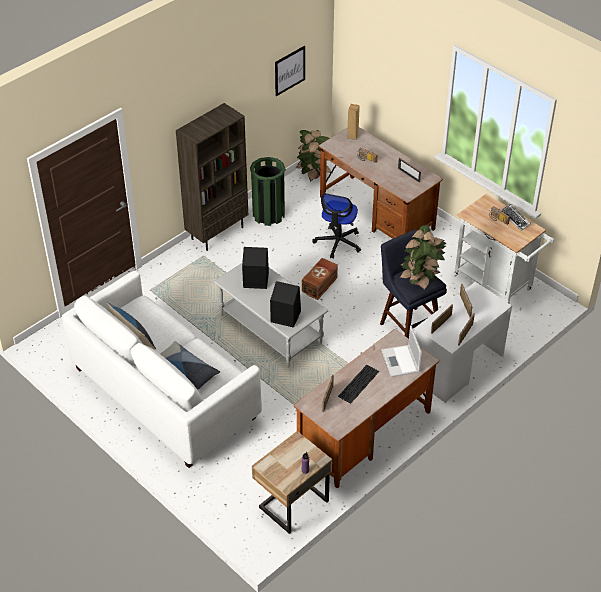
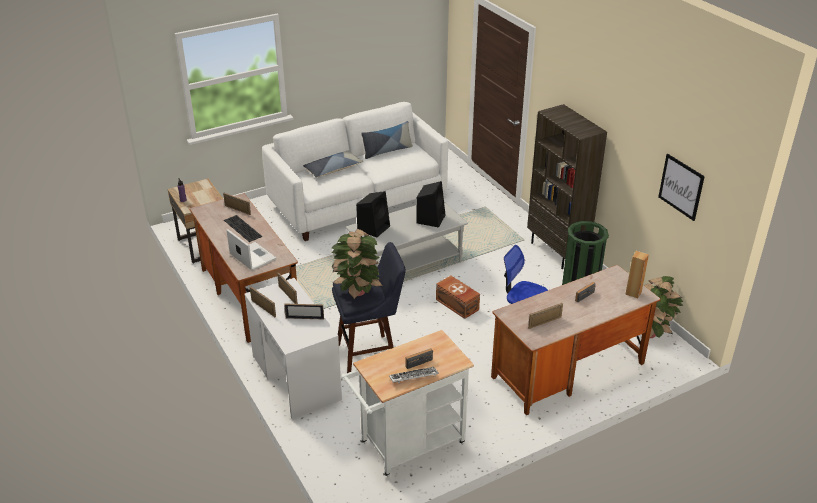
camera: 105 degrees right, 10 degrees down
(401, 362) = (252, 256): laptop -> laptop turned 45 degrees clockwise

